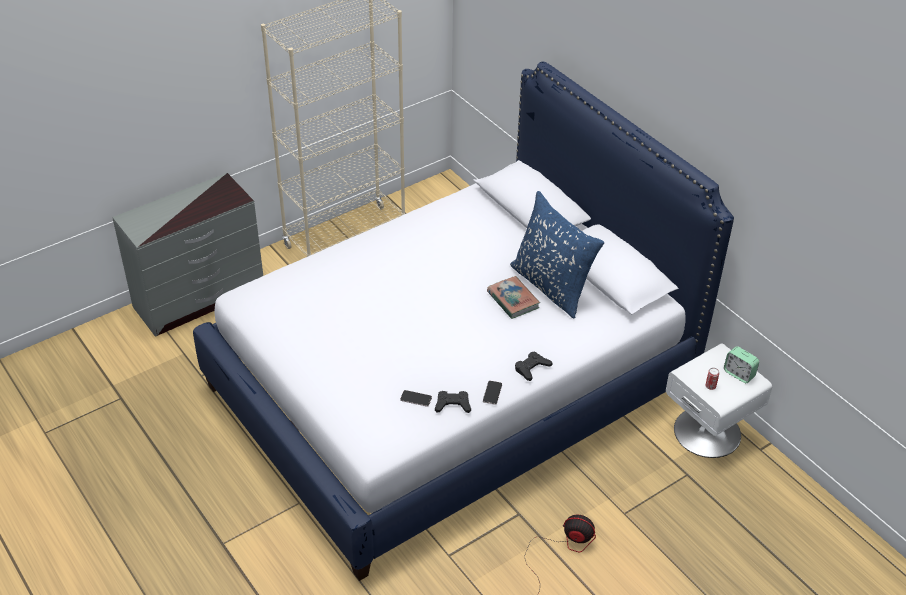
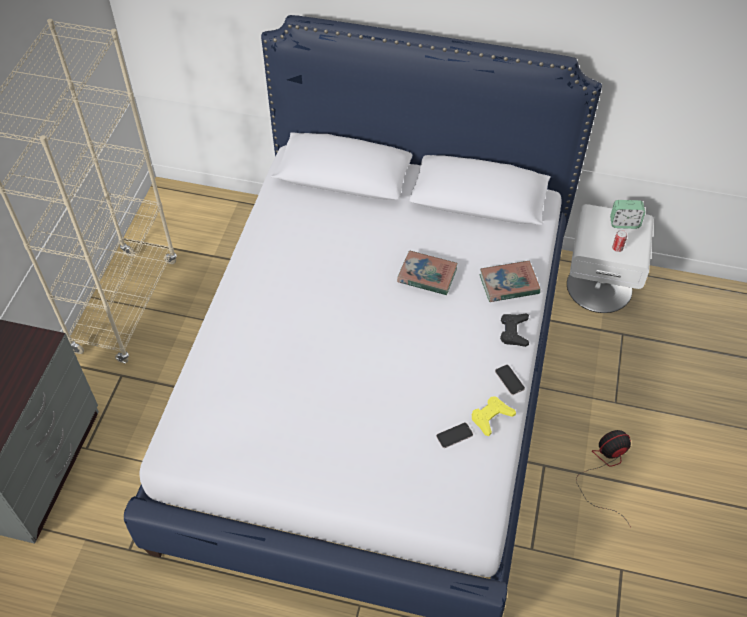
camera: 40 degrees left, 10 degrees up
(452, 405) = (491, 417): black game controller -> yellow game controller
(552, 286) = (444, 240): blue pillow -> none
(565, 339) = (509, 284): none -> book

